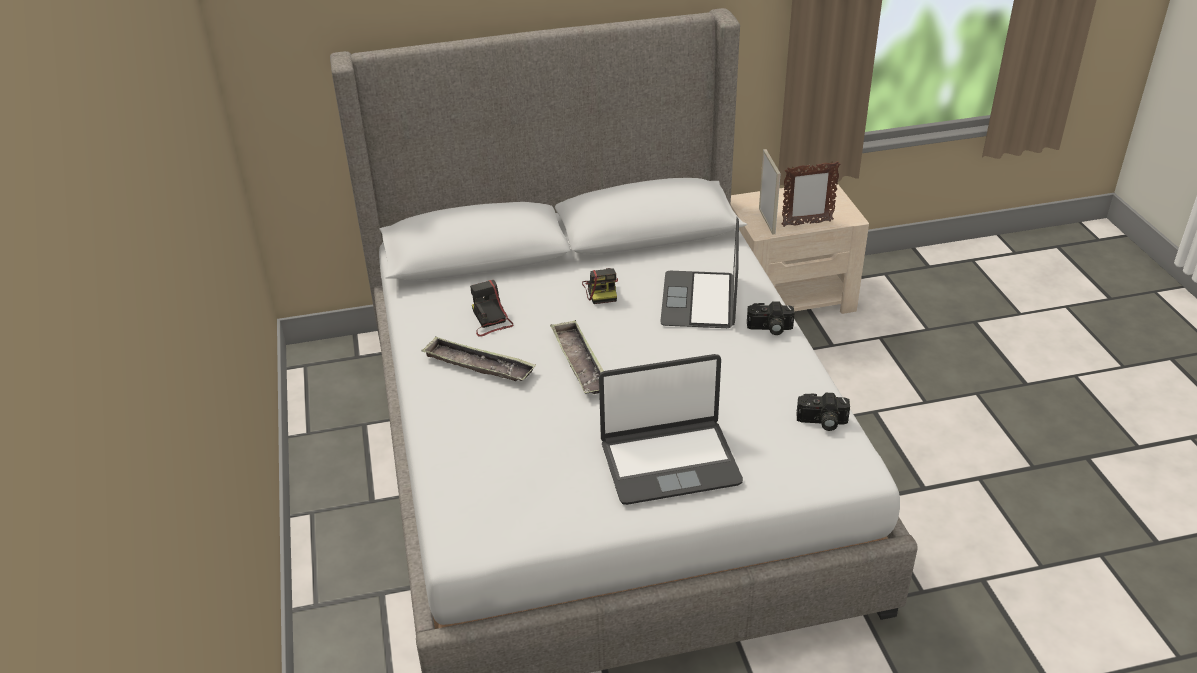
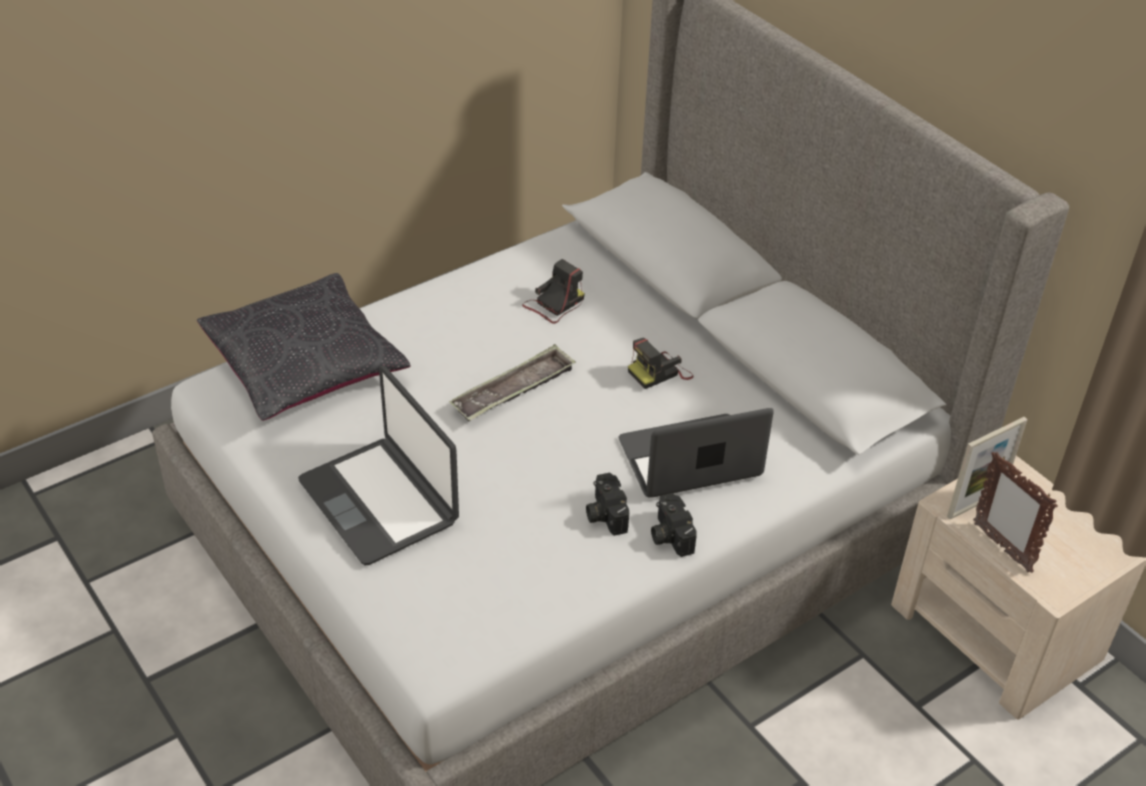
camera: 65 degrees right, 5 degrees up
(471, 476) = (304, 365): none -> black pillow
(478, 365) = (473, 319): tray -> none
(822, 422) = (507, 619): camera -> camera (604, 514)

